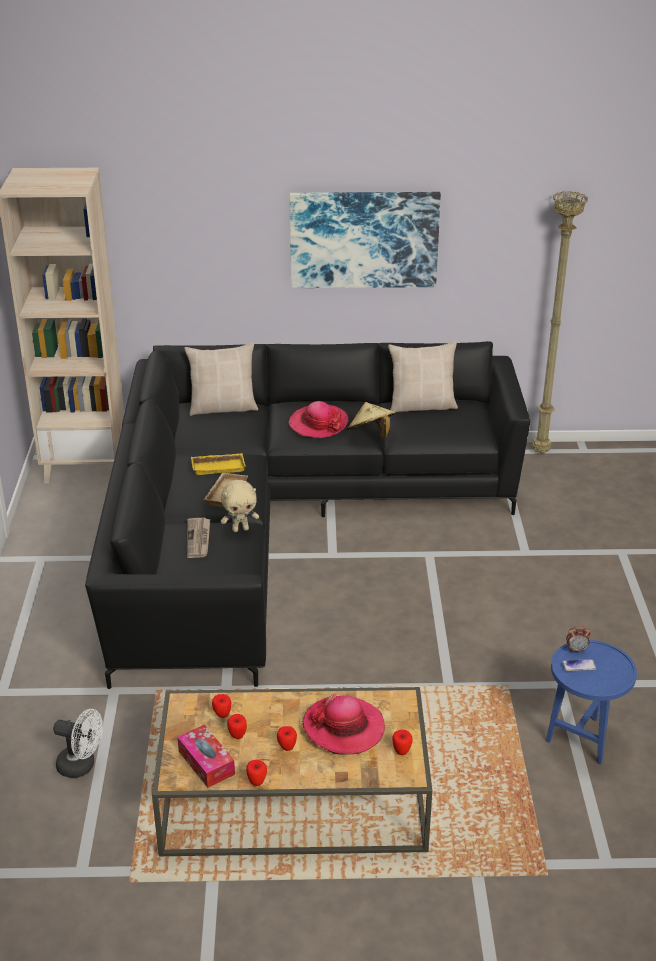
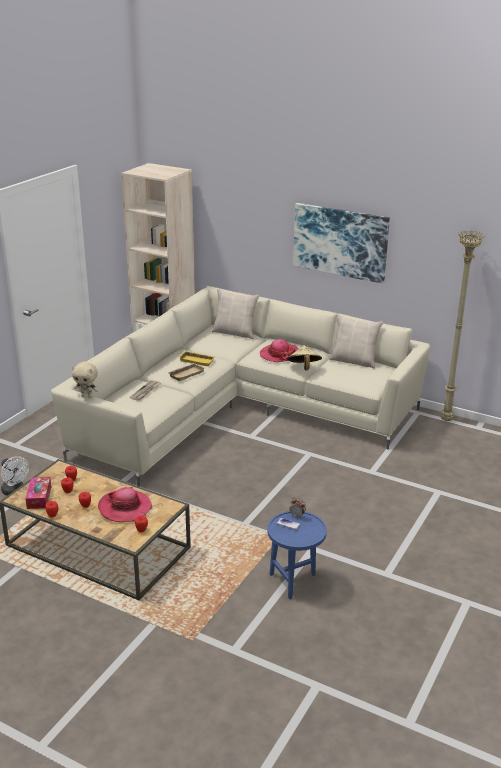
camera: 30 degrees right, 5 degrees down
(240, 529) = (173, 393): beige plush toy -> beige plush toy (87, 396)
(277, 523) = (237, 411): black sofa -> beige sofa

